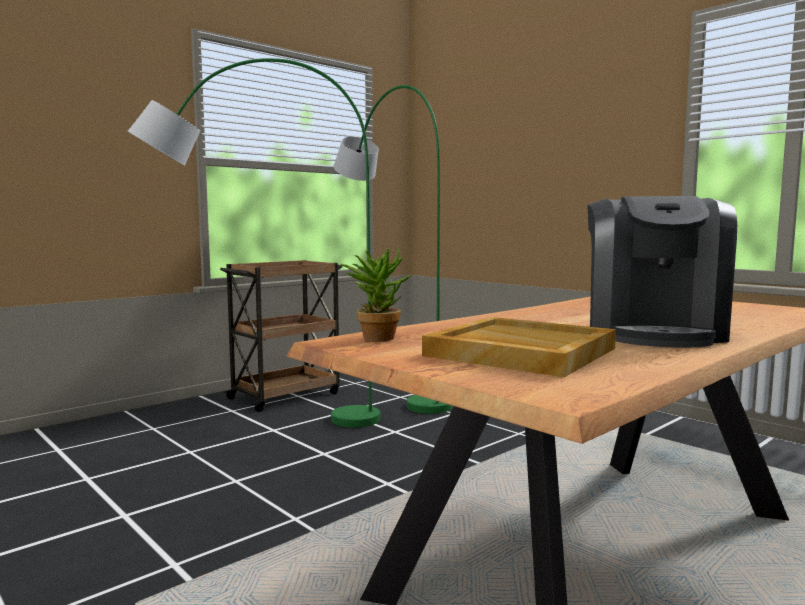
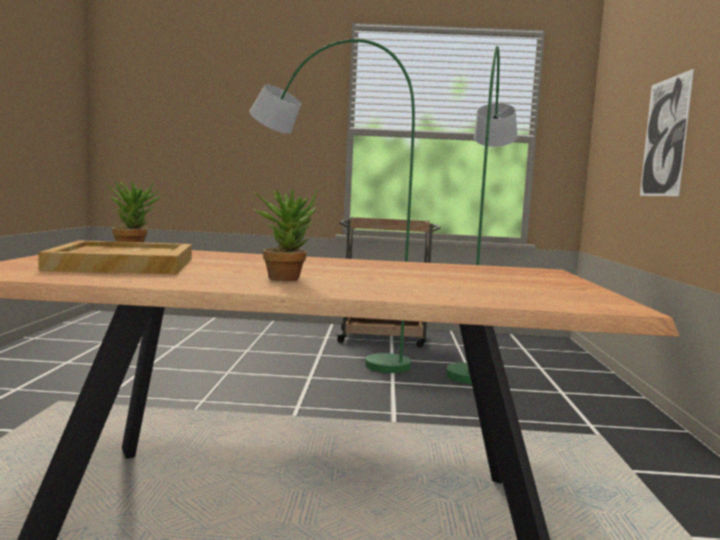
camera: 45 degrees right, 0 degrees up
(536, 177) = (664, 137): none -> picture
(652, 332) = (286, 277): coffee machine -> potted plant

